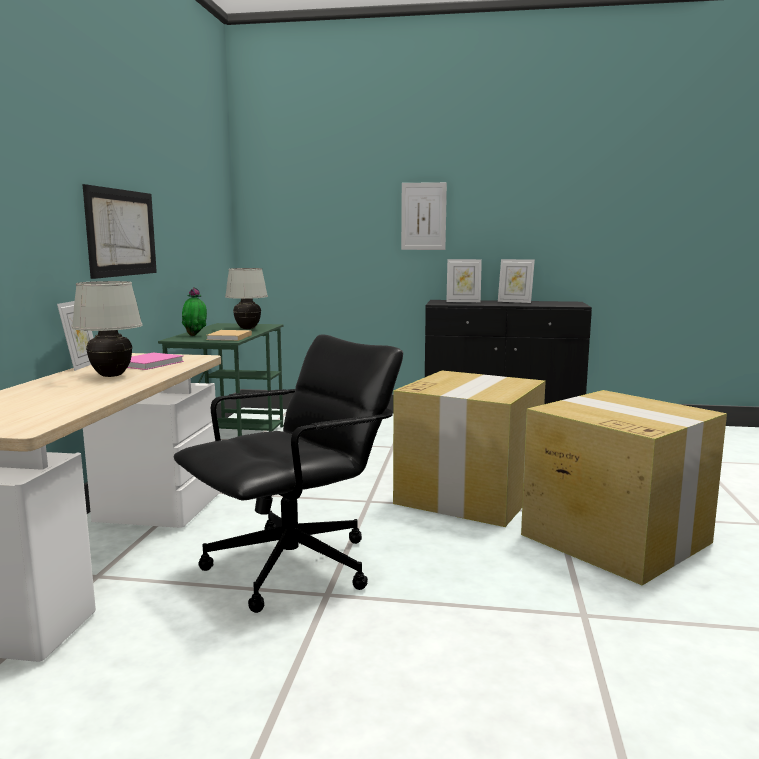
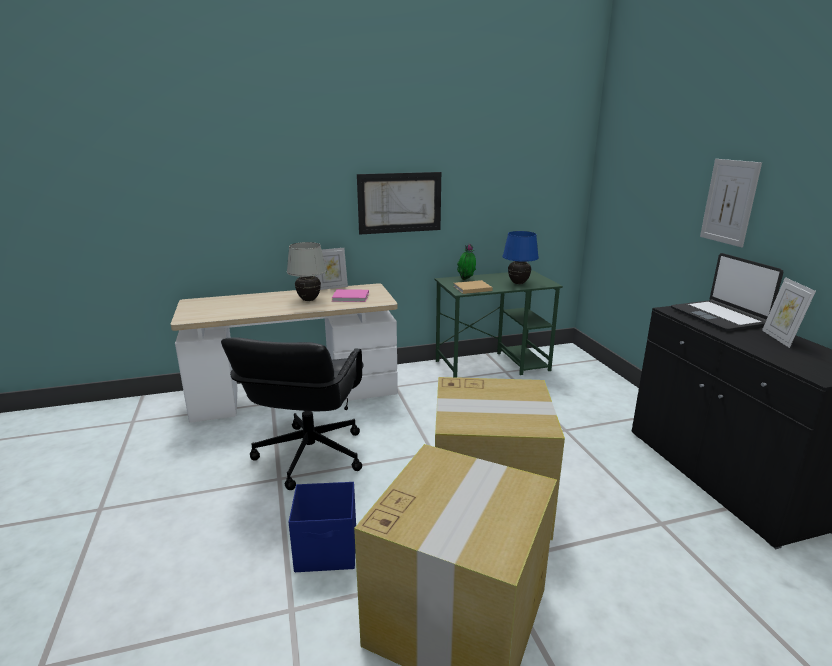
camera: 65 degrees right, 10 degrees up
(247, 329) = (518, 283): white table lamp -> blue table lamp
(294, 567) = (309, 456): black office chair -> black office chair turned 75 degrees clockwise
(463, 301) = (718, 316): picture frame -> laptop
(498, 582) = (327, 550): none -> blue storage box

